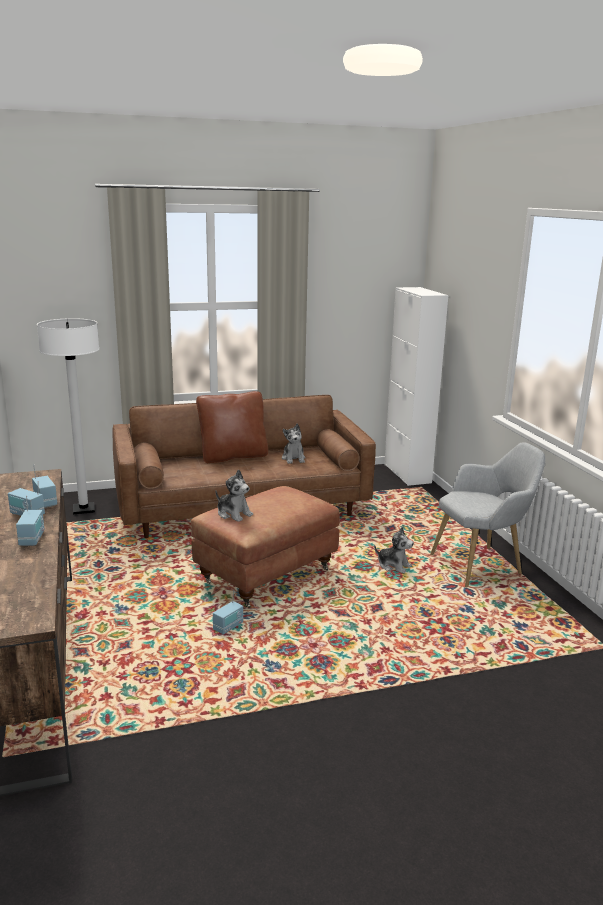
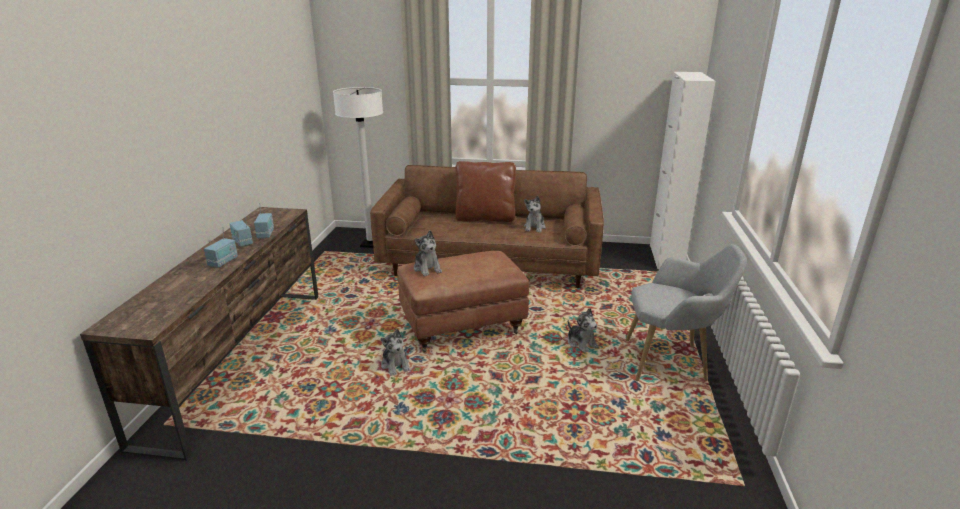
camera: 25 degrees right, 5 degrees up
(228, 627) = (395, 365): radio -> plush toy

